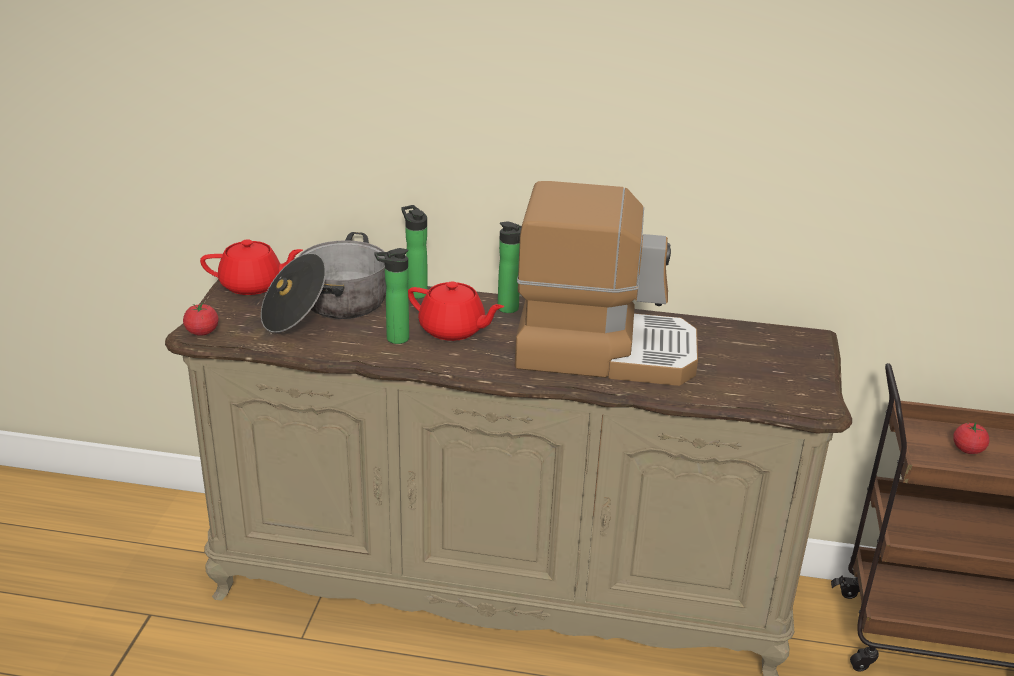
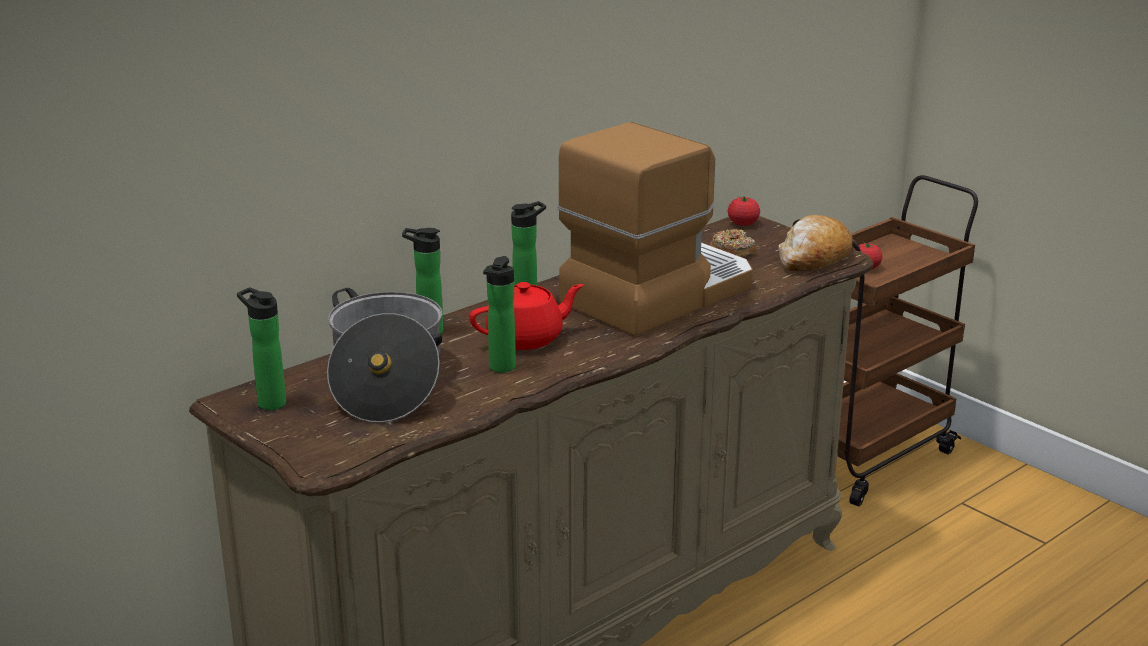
camera: 50 degrees left, 5 degrees down
(202, 332) = (327, 458): tomato -> tomato (743, 223)
(253, 285) = (268, 402): red teapot -> bottle
(734, 353) = (732, 252): none -> donut
(789, 393) = (813, 258): none -> bread

